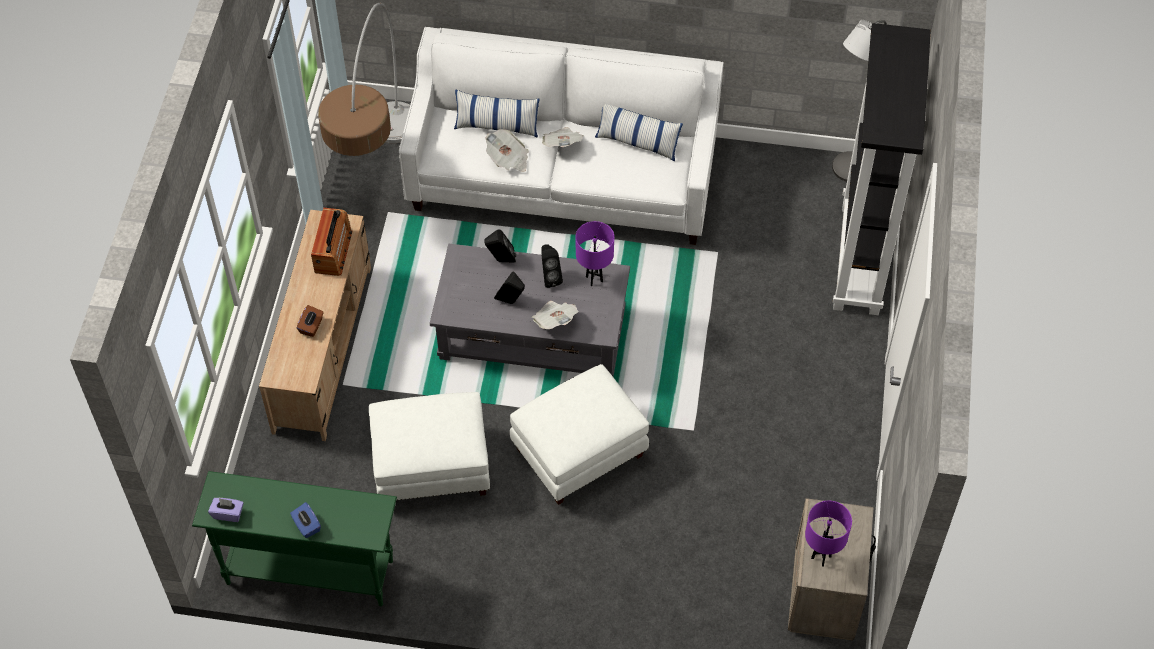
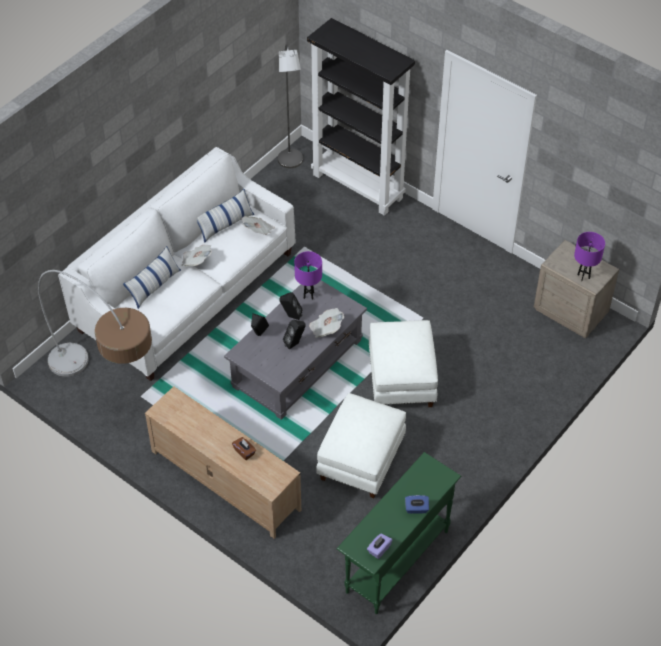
camera: 60 degrees left, 5 degrees down
(333, 251) = (190, 414): radio -> none
(508, 159) = (186, 292): newspaper -> newspaper (258, 231)

